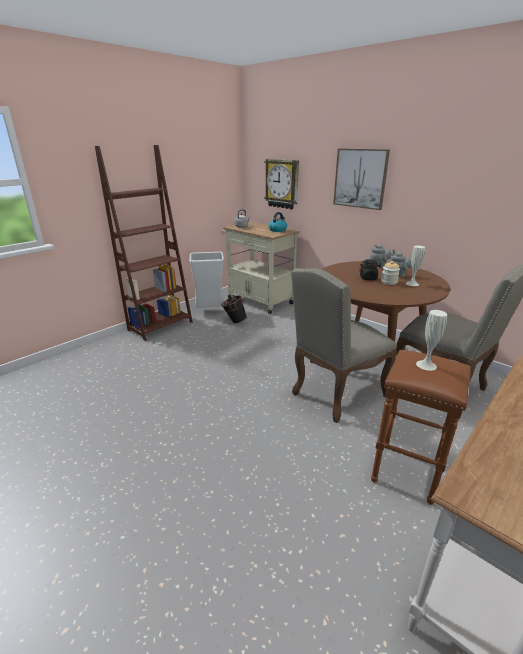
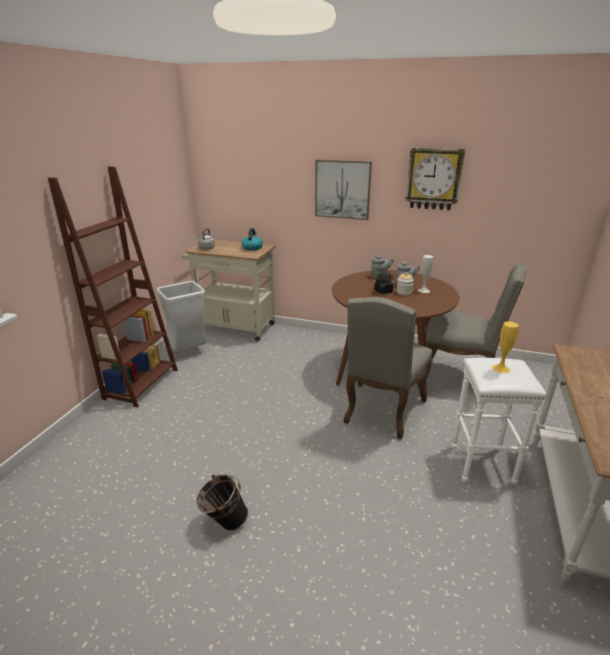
camera: 25 degrees left, 0 degrees up
(234, 321) = (225, 358): black bucket -> black bucket (224, 523)
(282, 184) = (248, 196): wall clock -> wall clock (434, 179)
(404, 472) = (481, 465): brown stool -> white stool
(426, 365) = (501, 368): white vase -> yellow vase

